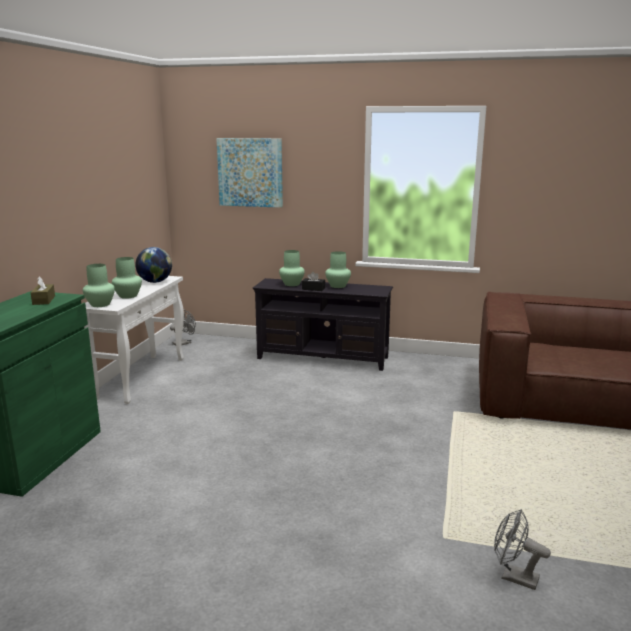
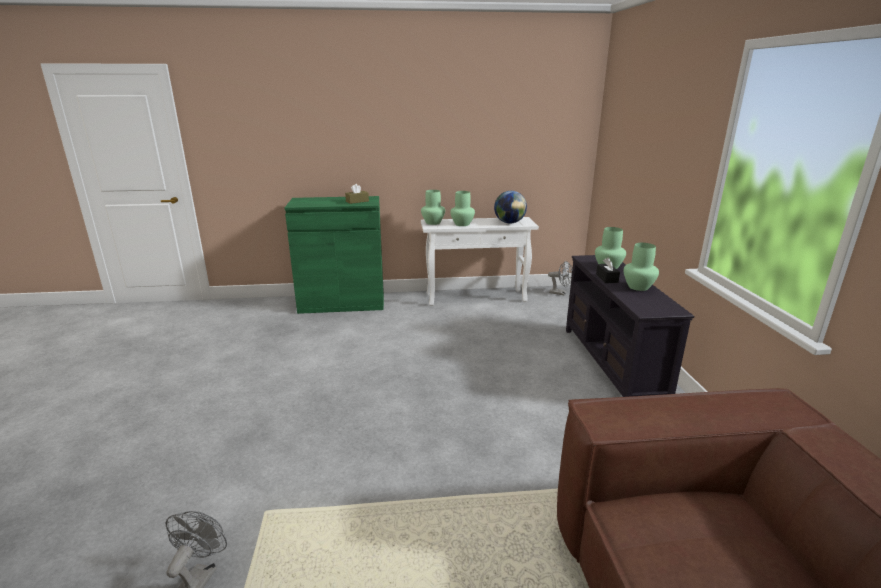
camera: 70 degrees right, 5 degrees up
(250, 172) = (641, 132): picture -> none

